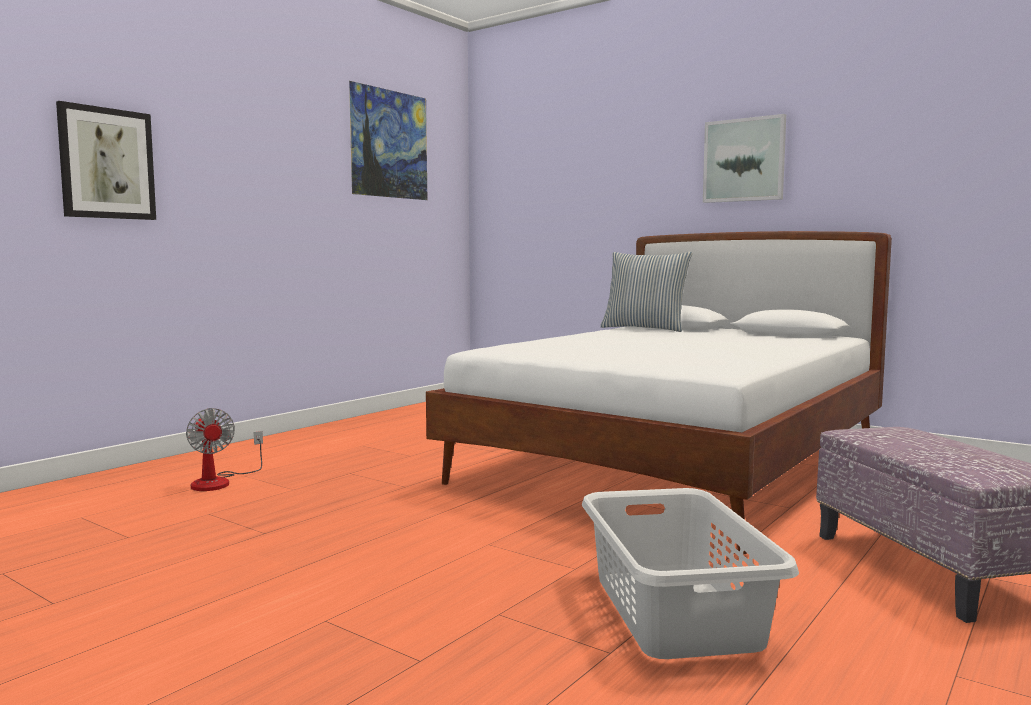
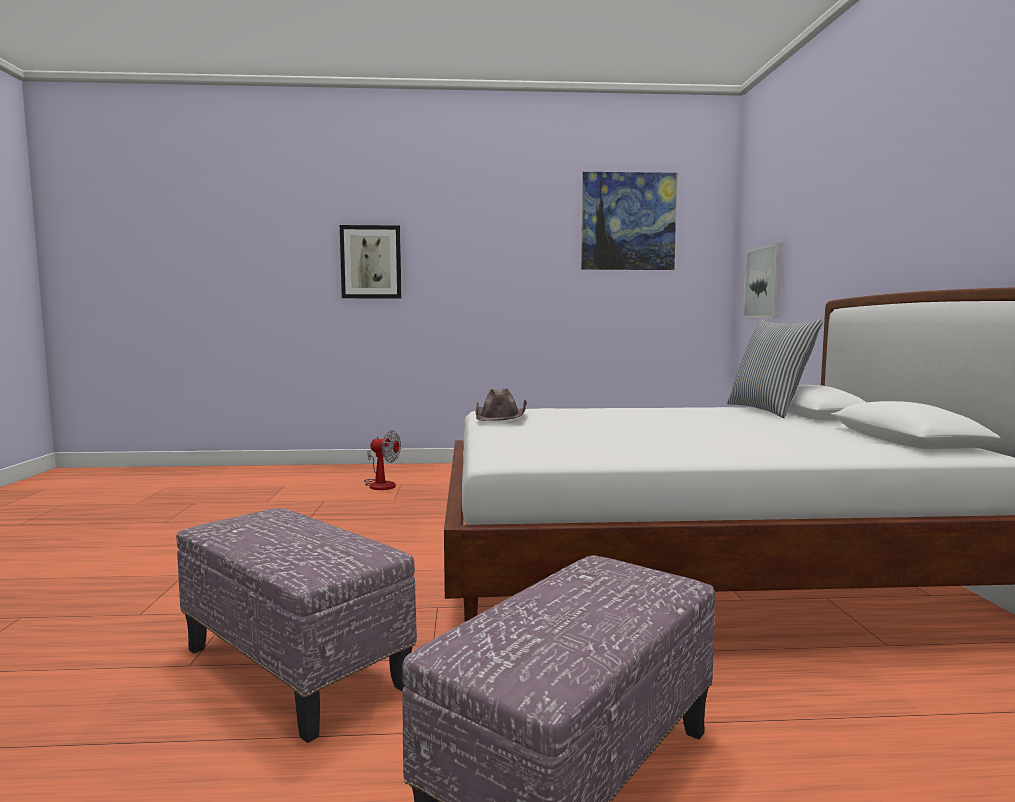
camera: 50 degrees right, 0 degrees up
(219, 481) = (380, 484): fan -> fan turned 90 degrees counterclockwise
(545, 351) = (501, 416): none -> brown hat
(676, 610) = (296, 667): grey laundry basket -> ottoman
(744, 160) = (938, 191): picture -> picture (764, 282)

